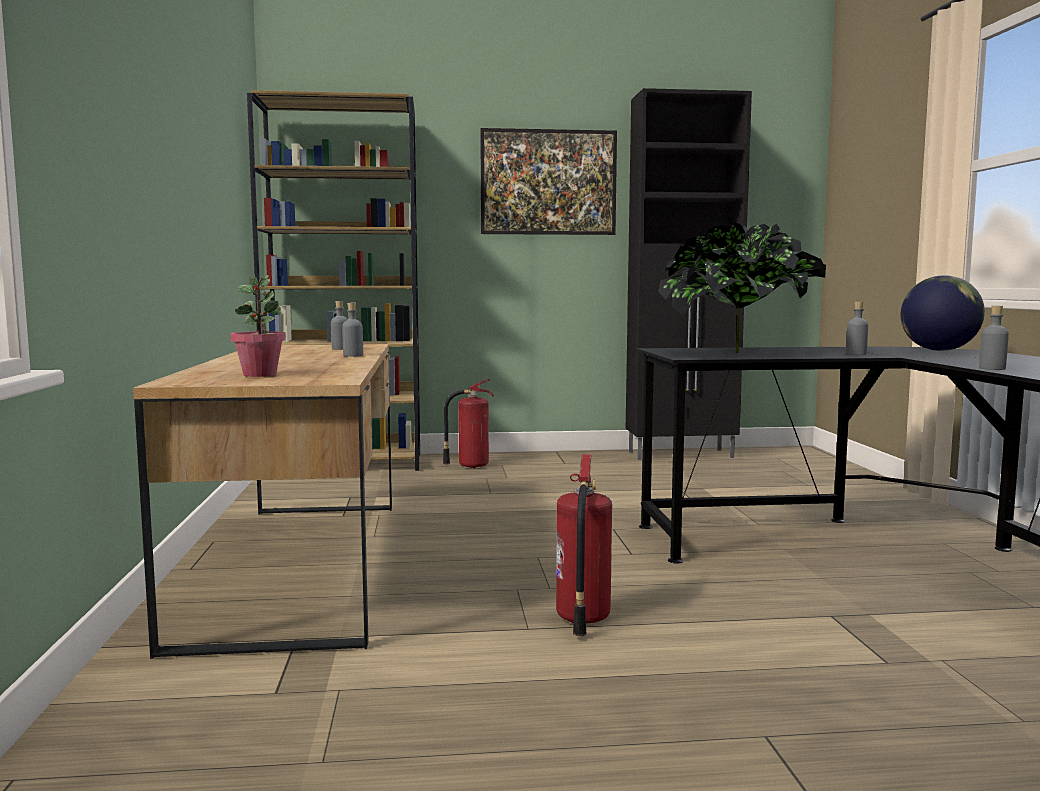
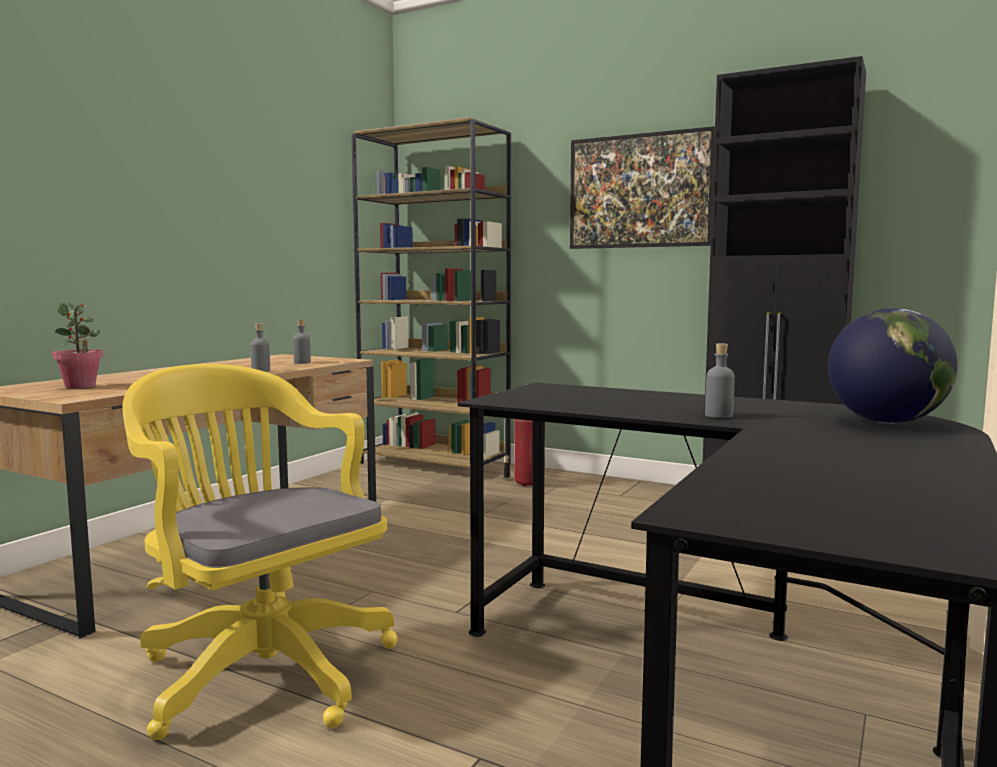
camera: 35 degrees right, 0 degrees up
(582, 619) = (260, 667): fire extinguisher -> yellow office chair
(739, 353) = (586, 399): potted plant -> none
(992, 368) = (731, 465): grey bottle -> none

